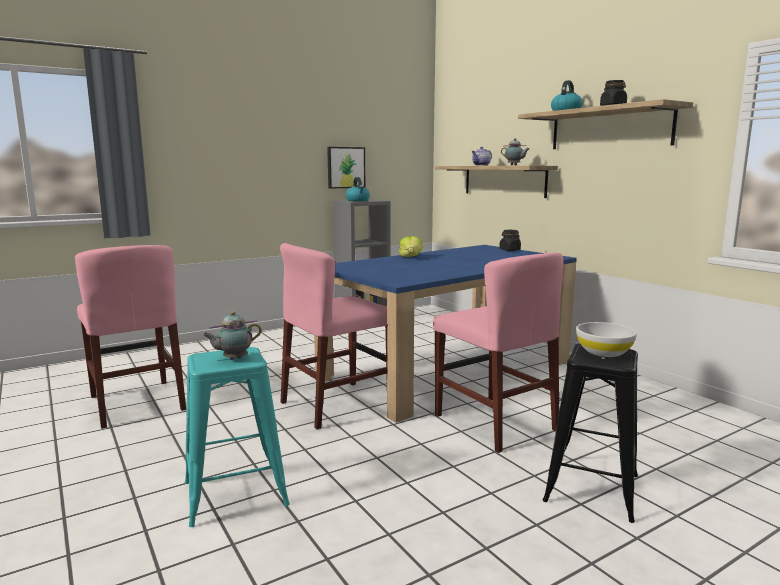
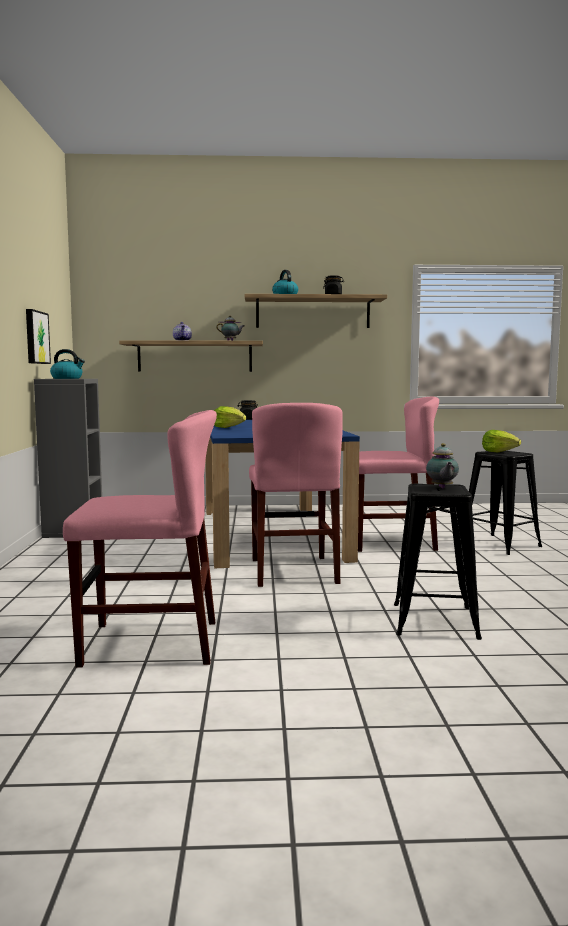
camera: 60 degrees left, 5 degrees down
(235, 493) = (434, 621): turquoise stool -> black stool
(603, 352) = (499, 452): white bowl -> lettuce

